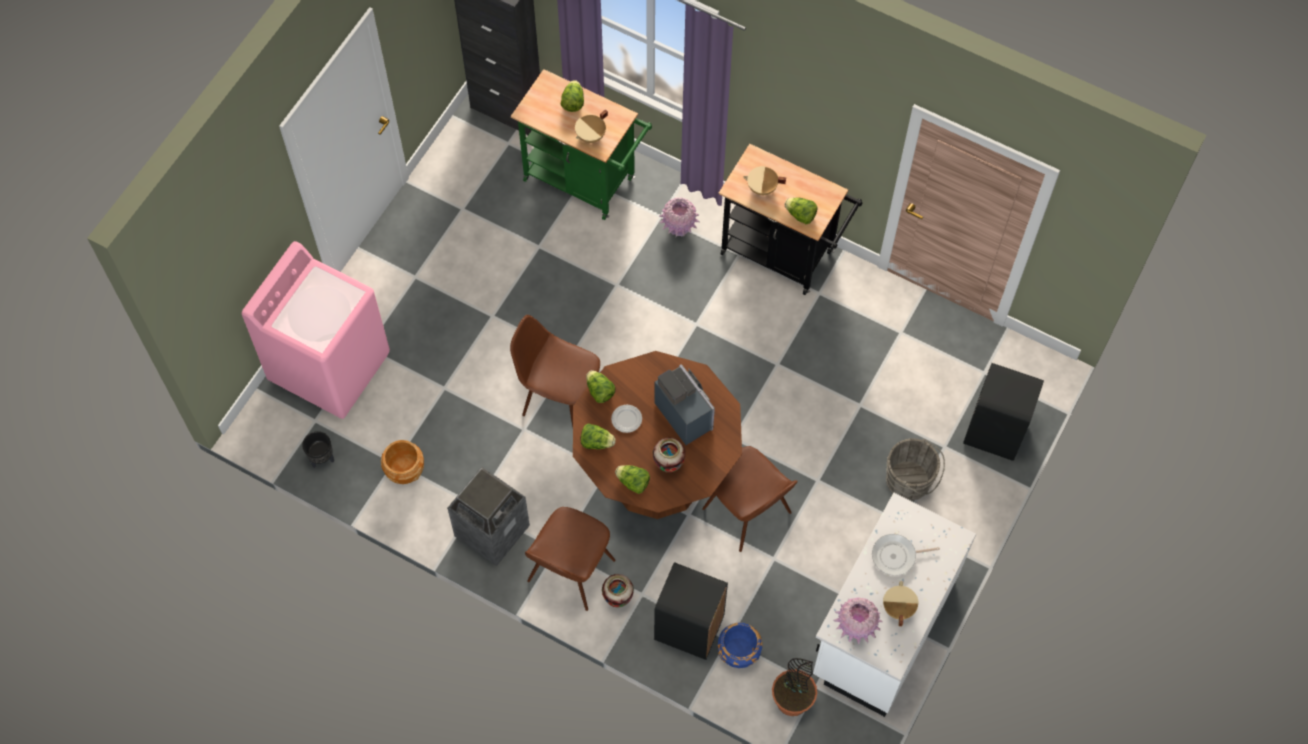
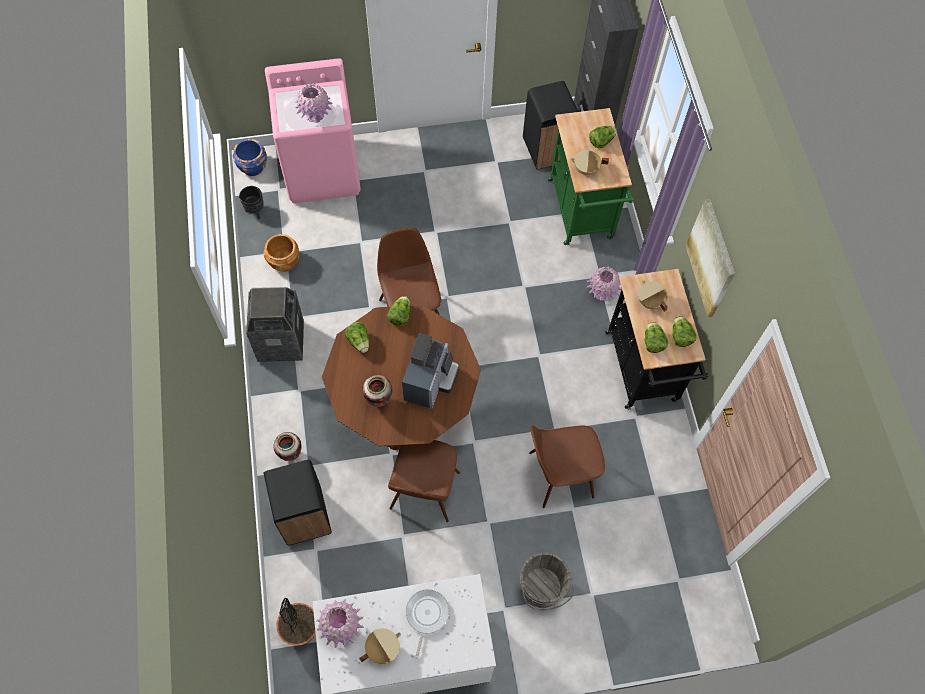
camera: 50 degrees right, 0 degrees up
(331, 309) = (315, 115): none -> pink vase
(570, 572) = (288, 410): brown chair -> brown chair (559, 475)
(627, 419) = (393, 348): plate -> none
(633, 482) = (347, 387): lettuce -> lettuce (680, 336)
(738, 652) = (311, 564): blue planter -> blue planter (252, 167)
(793, 108) = (711, 258): none -> picture
(896, 556) = (426, 615): frying pan -> frying pan turned 60 degrees clockwise
(994, 433) = (635, 624): black trash can -> black trash can (546, 150)

